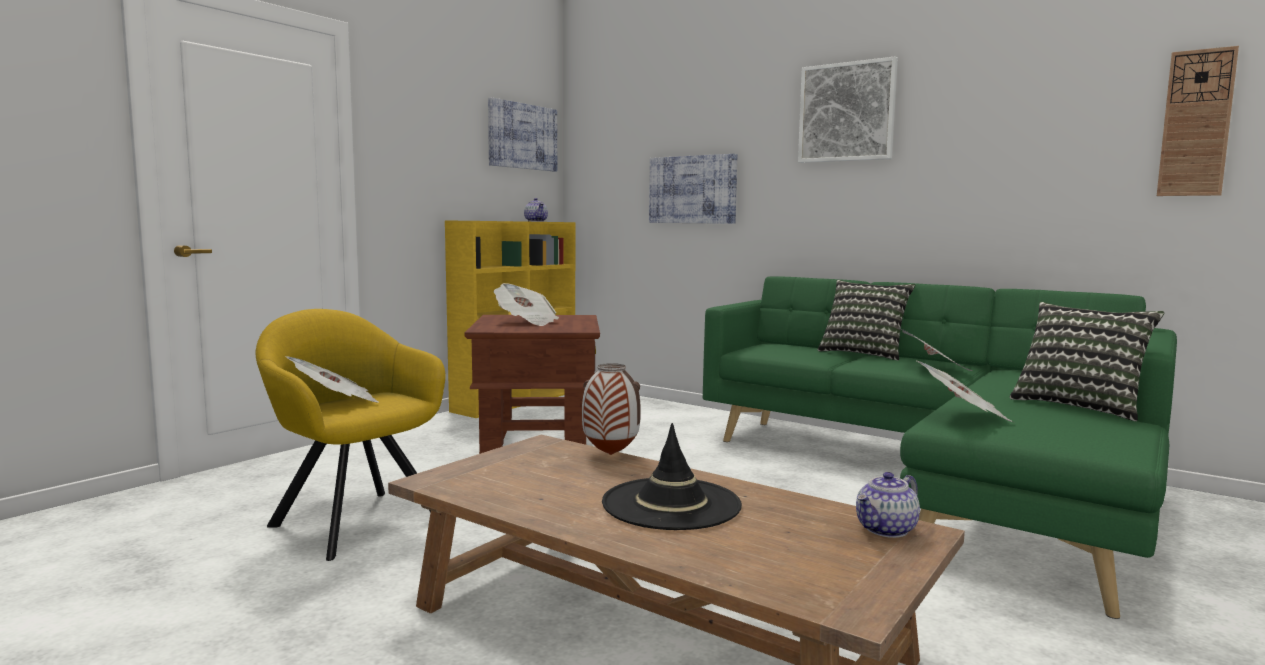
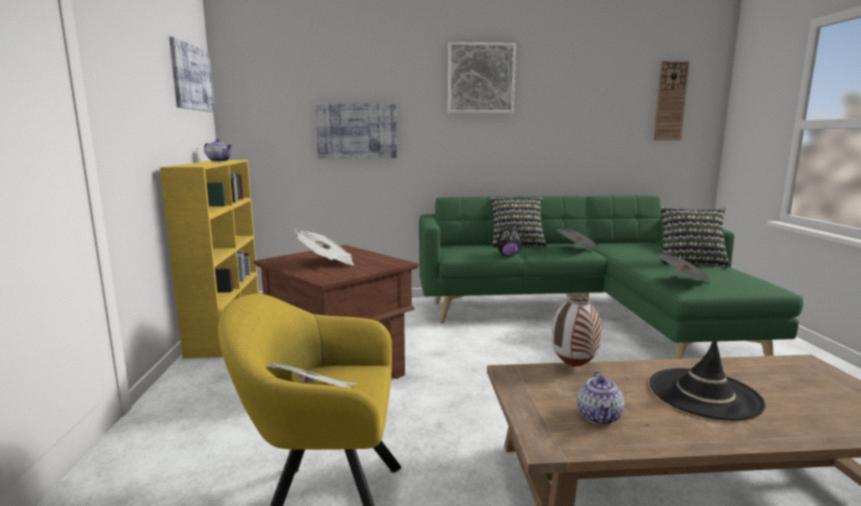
camera: 40 degrees left, 5 degrees up
(814, 360) = (508, 255): none -> plush toy
(886, 530) = (799, 367): teapot -> teapot (600, 417)

